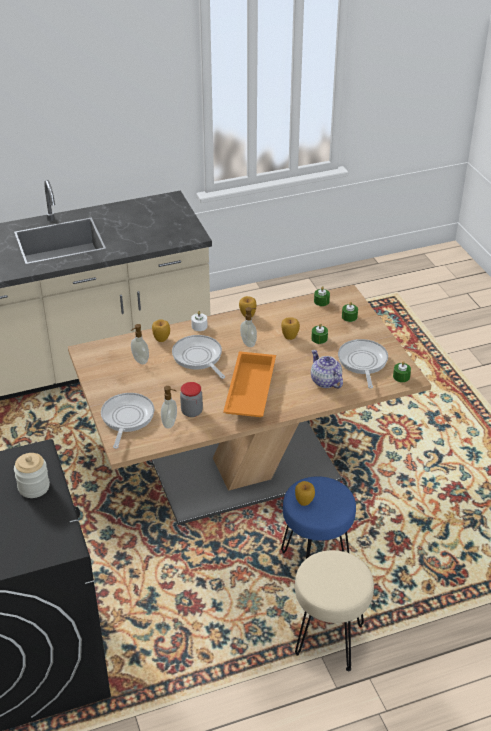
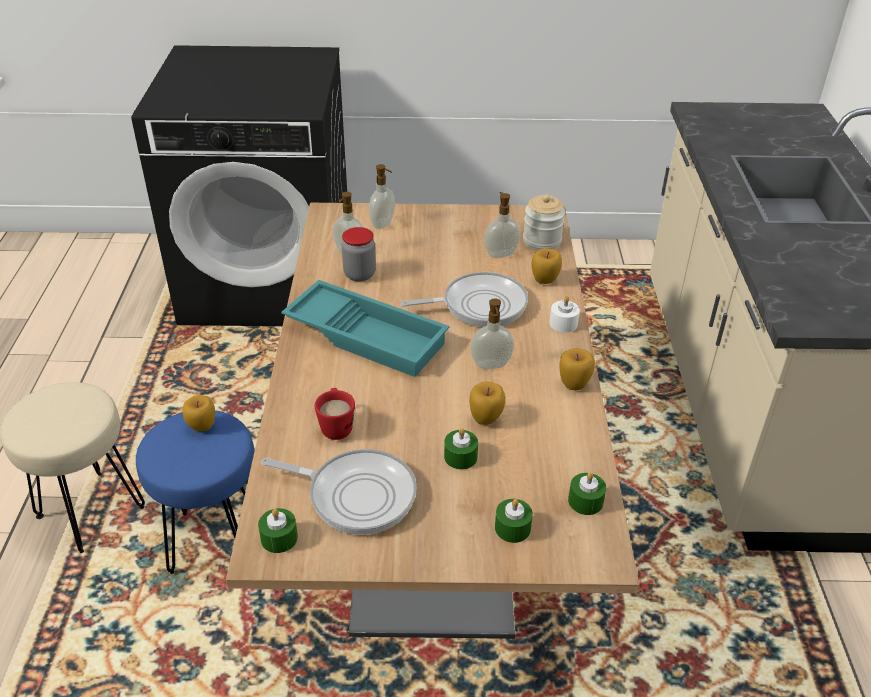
camera: 110 degrees right, 0 degrees up
(34, 487) = (255, 102): jar -> jar (542, 241)
(126, 418) = (383, 224): frying pan -> soap dispenser
(249, 391) = (368, 335): orange tray -> turquoise tray
(325, 381) = (336, 425): teapot -> red mug

